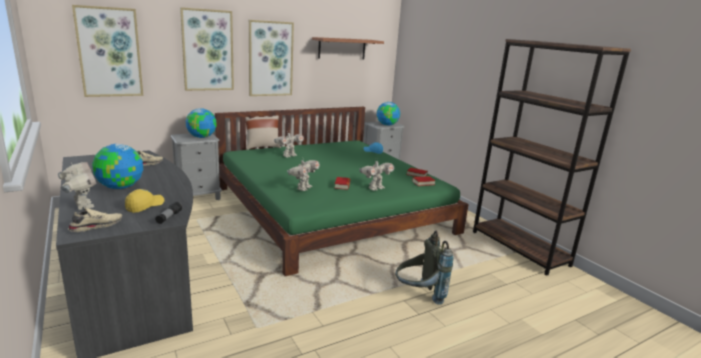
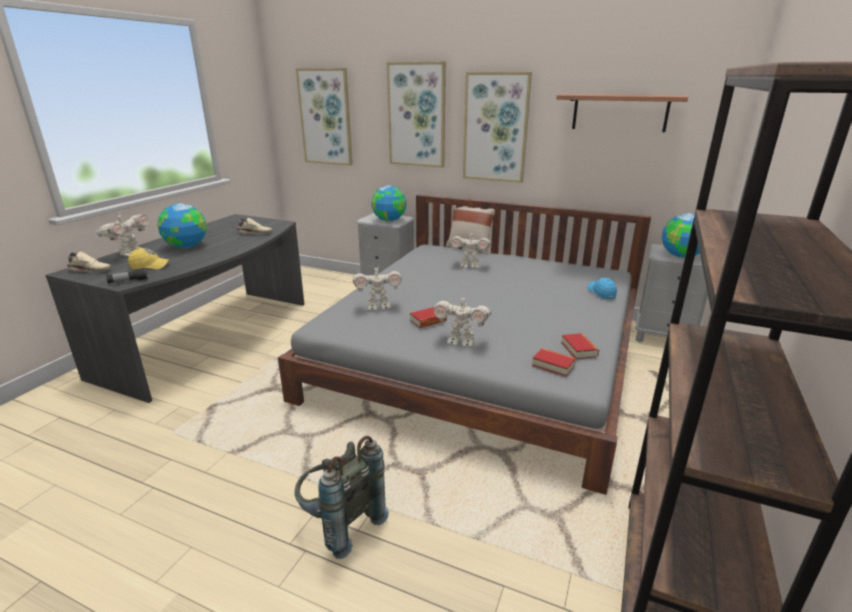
camera: 55 degrees right, 5 degrees up
(331, 209) = (481, 356): green bed -> grey bed

